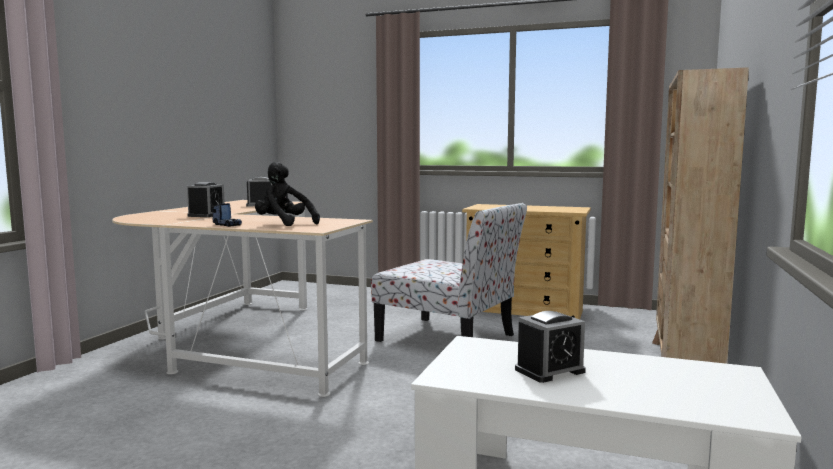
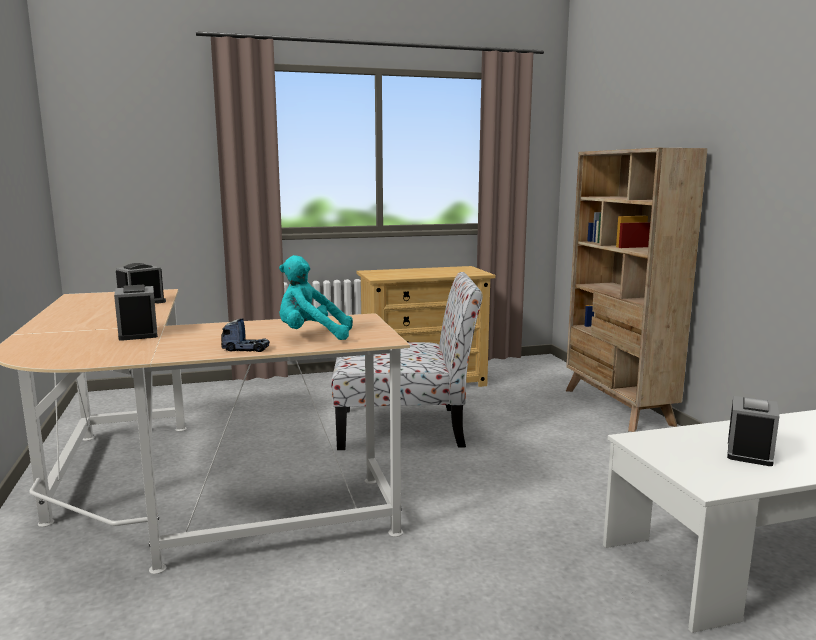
camera: 35 degrees left, 5 degrees up
(284, 224) = (311, 336): black plush toy -> turquoise plush toy

